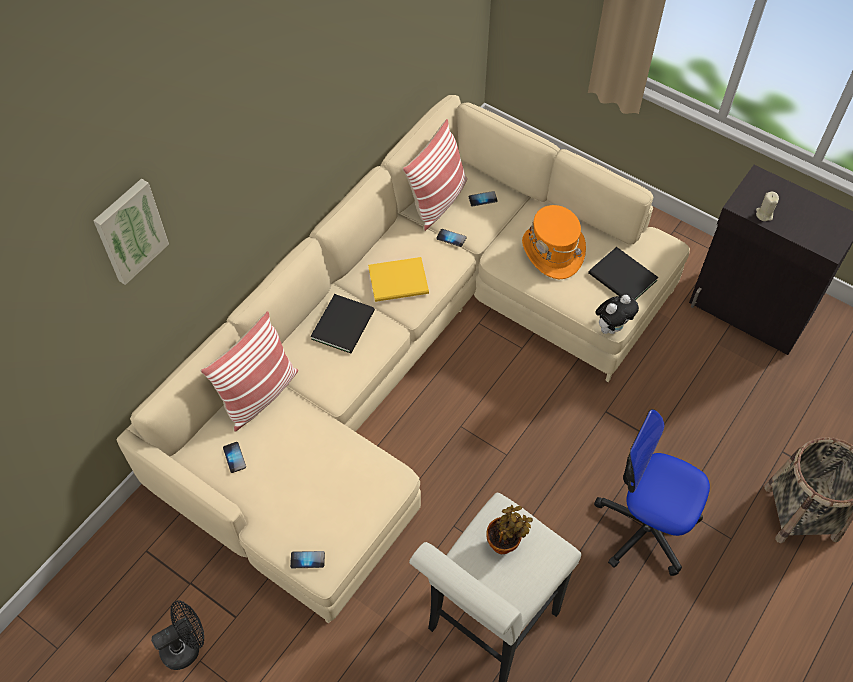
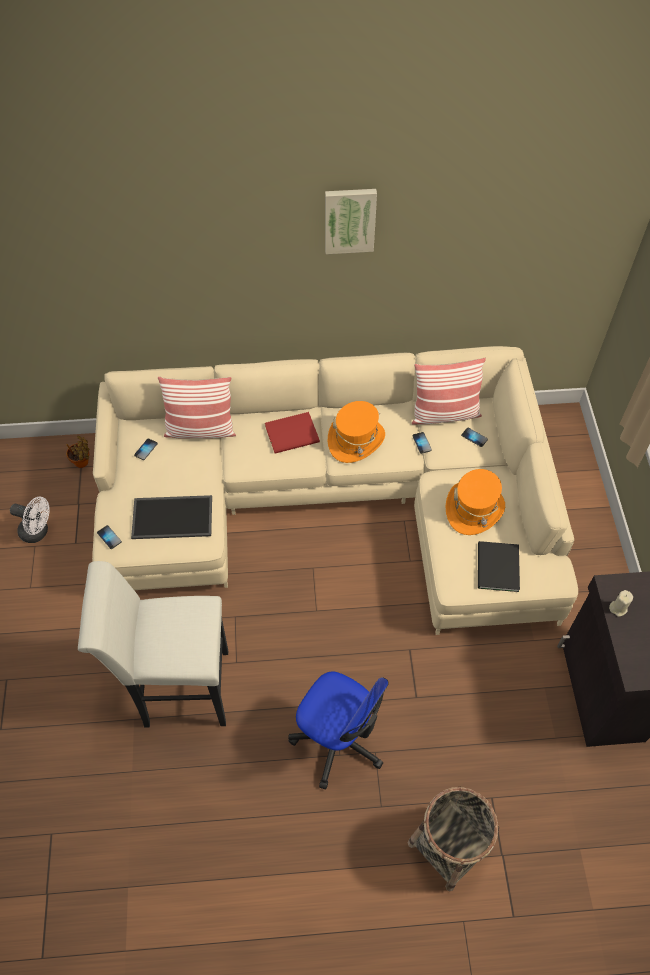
camera: 50 degrees right, 0 degrees up
(129, 230) = (150, 248): picture -> picture (349, 220)
(186, 646) = (38, 532): black fan -> white fan
(338, 485) = (173, 516): none -> tray
(345, 324) = (293, 434): black book -> red book
(400, 282) = (356, 440): yellow book -> orange hat
(504, 543) = (180, 624): potted plant -> potted plant (83, 463)
(612, 327) = (448, 590): plush toy -> none
(645, 526) = (338, 739): office chair -> office chair turned 135 degrees clockwise

